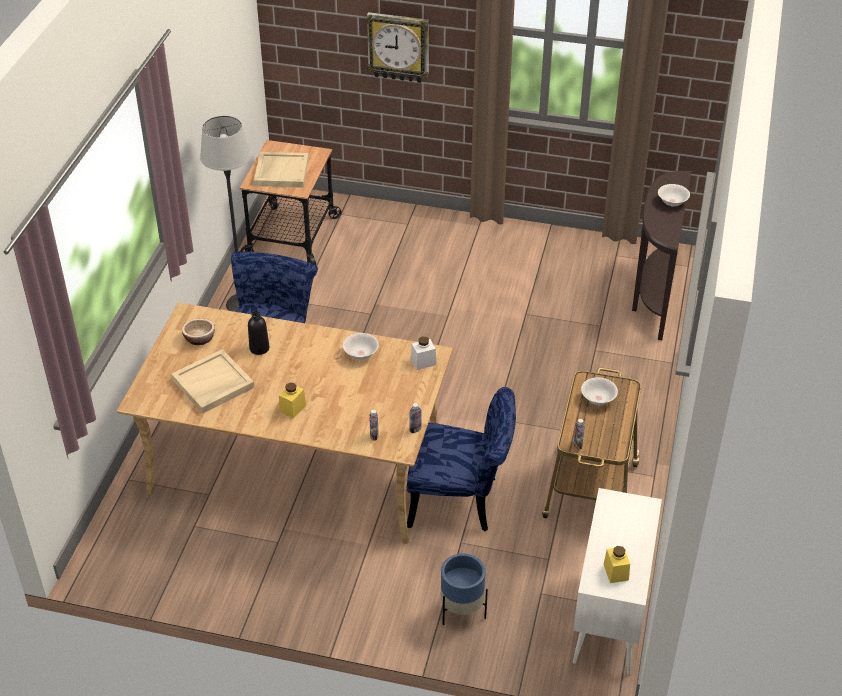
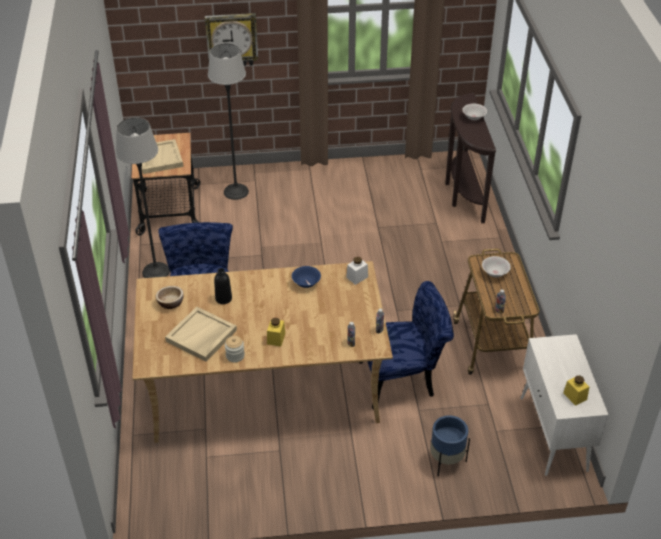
camera: 20 degrees left, 0 degrees up
(237, 415) = (235, 356): none -> jar
(360, 354) = (306, 283): white bowl -> blue bowl
(379, 232) = (236, 191): none -> floor lamp

